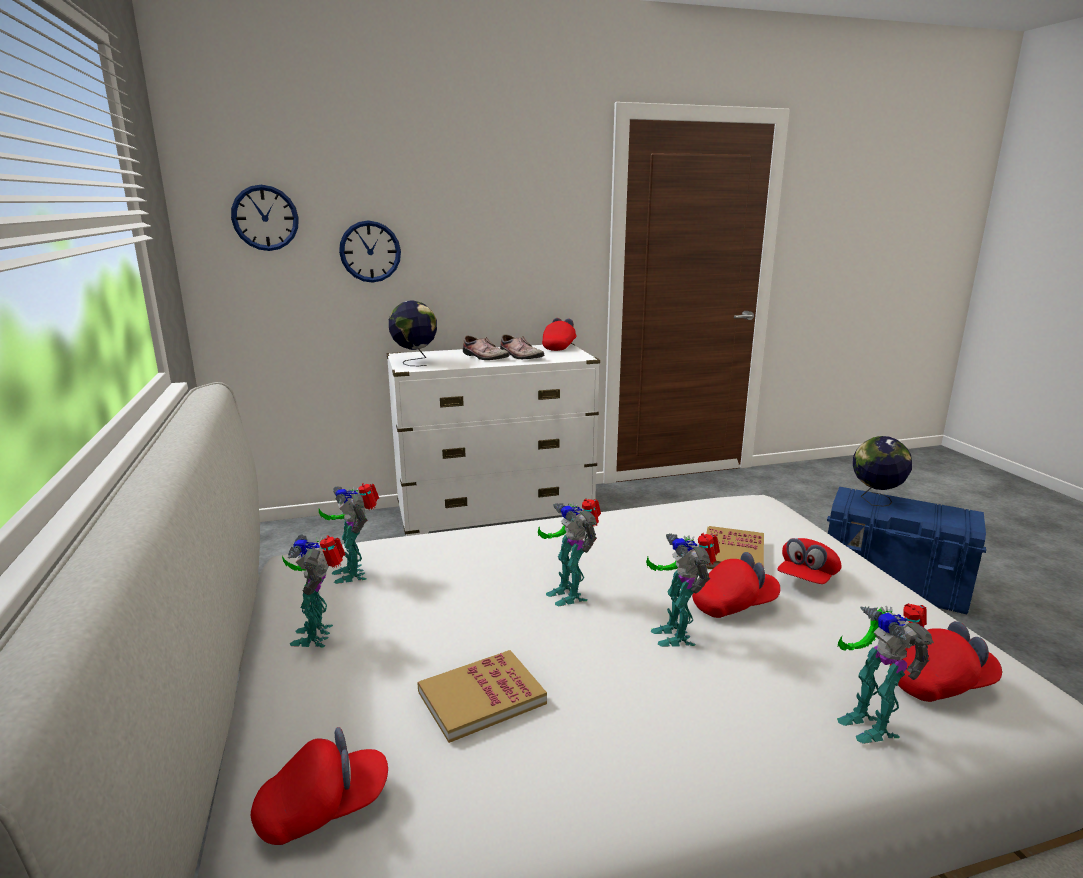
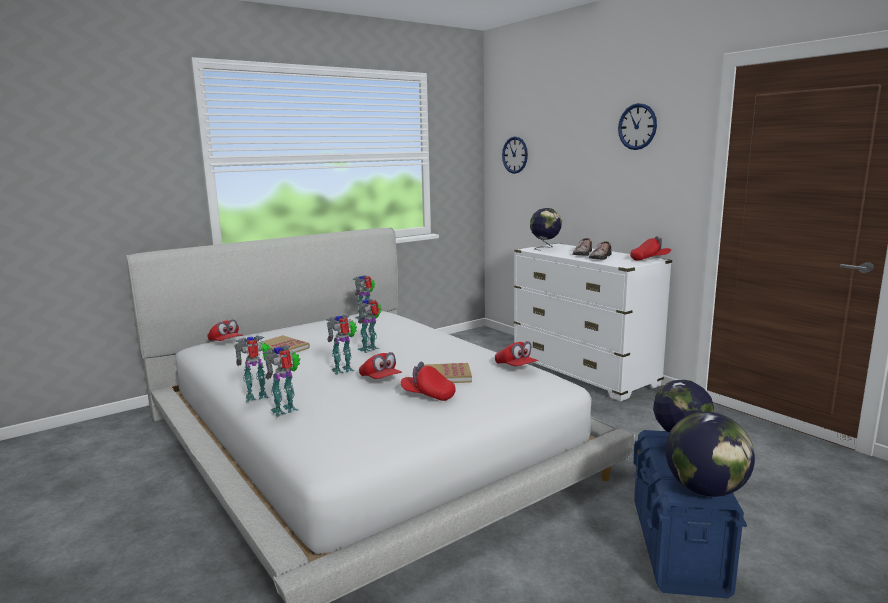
camera: 70 degrees right, 5 degrees down
(318, 634) = (316, 323): toy robot -> toy robot (258, 397)
(370, 251) = (556, 176): wall clock -> wall clock (637, 126)
(941, 684) = (325, 427): red cap -> red cap (516, 367)
(959, 514) = (705, 490): none -> globe

